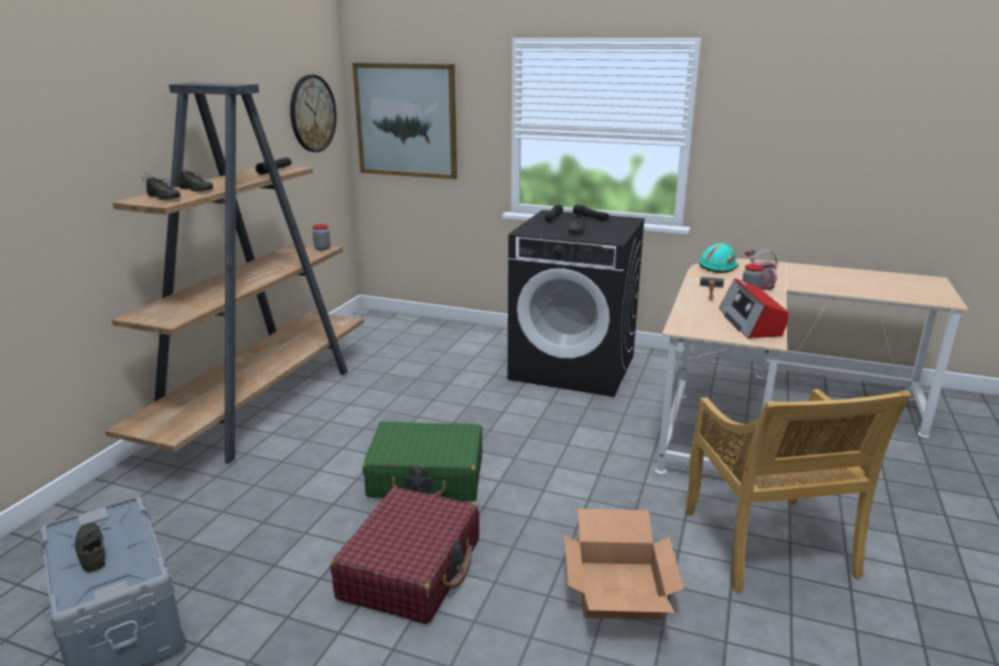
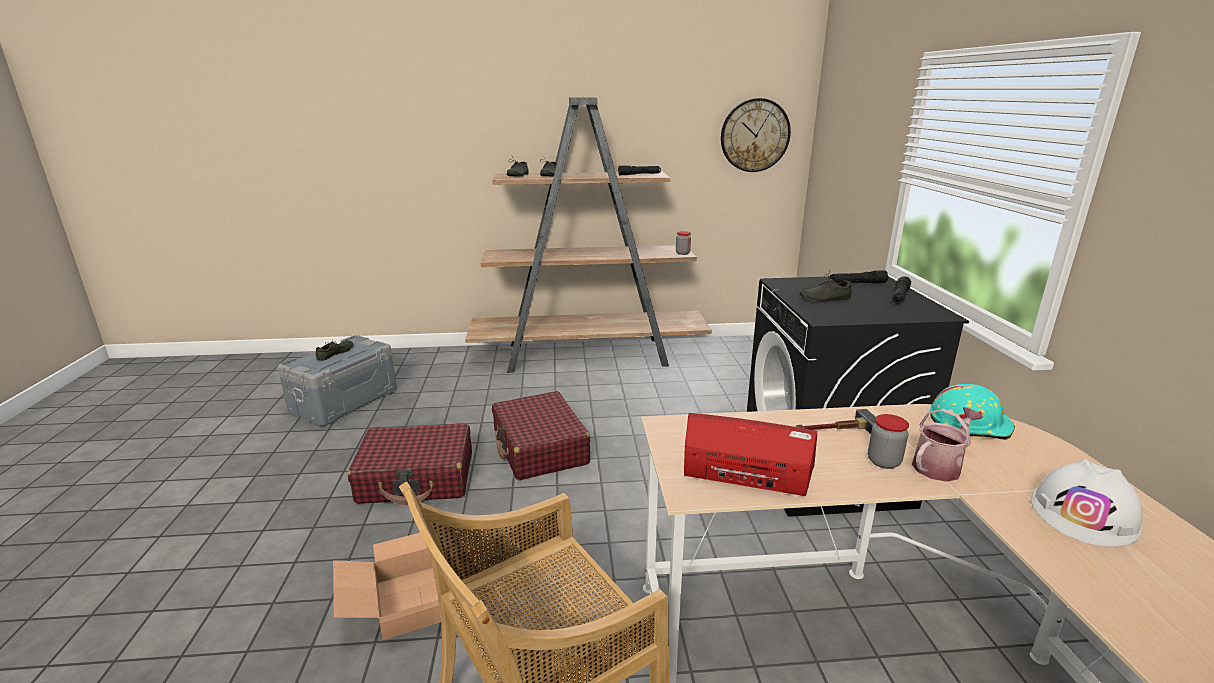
camera: 65 degrees right, 0 degrees up
(406, 120) = (840, 151): picture -> none
(427, 477) = (540, 448): green suitcase -> red suitcase
(751, 323) = (745, 472): radio -> radio turned 45 degrees clockwise
(808, 276) = (1084, 515): none -> white hard hat

